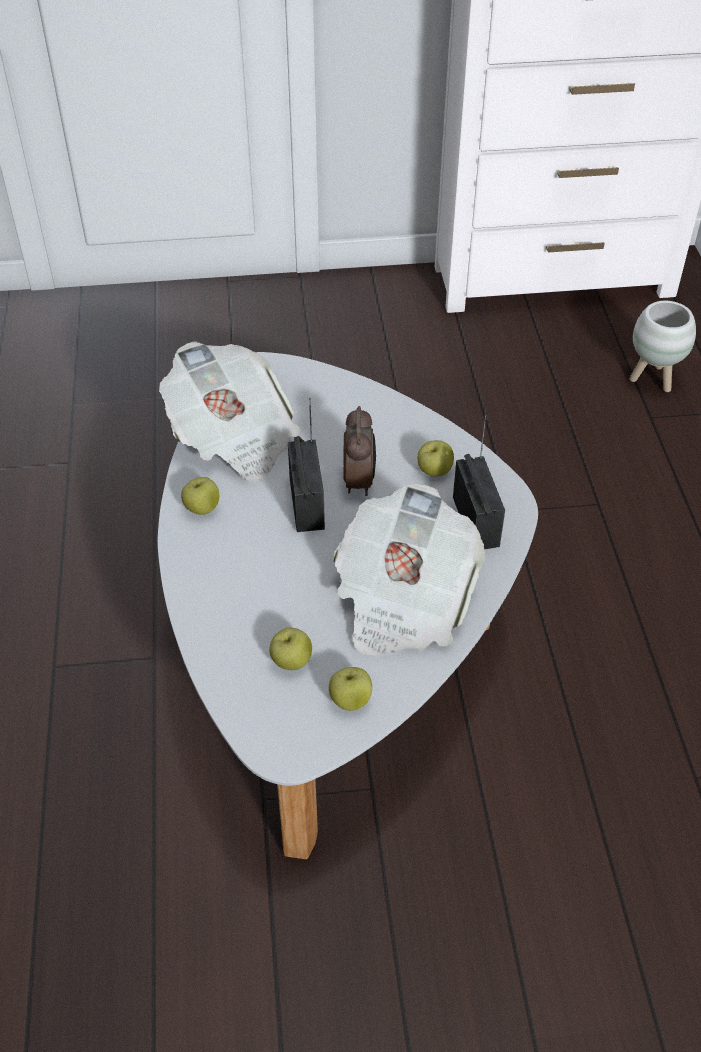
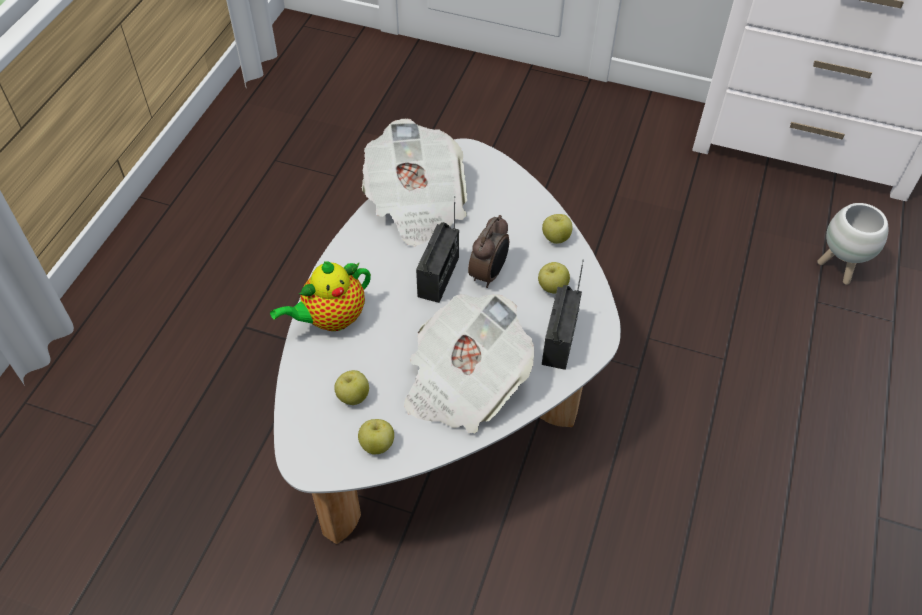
camera: 25 degrees right, 5 degrees up
(202, 508) = (360, 252): apple -> apple (556, 238)
(213, 590) = (331, 319): none -> teapot

